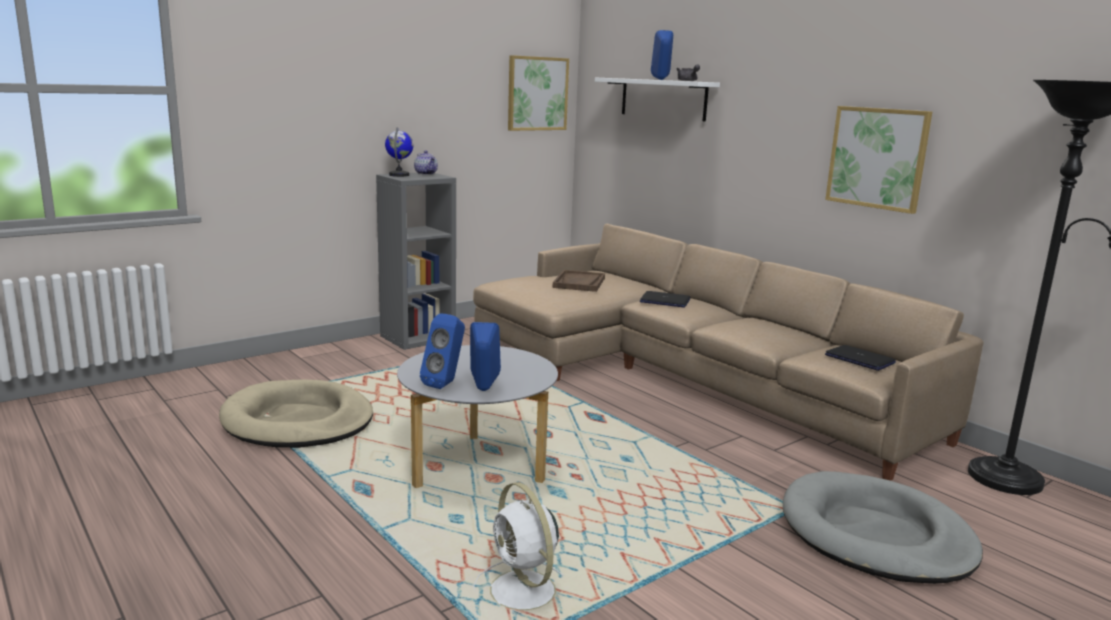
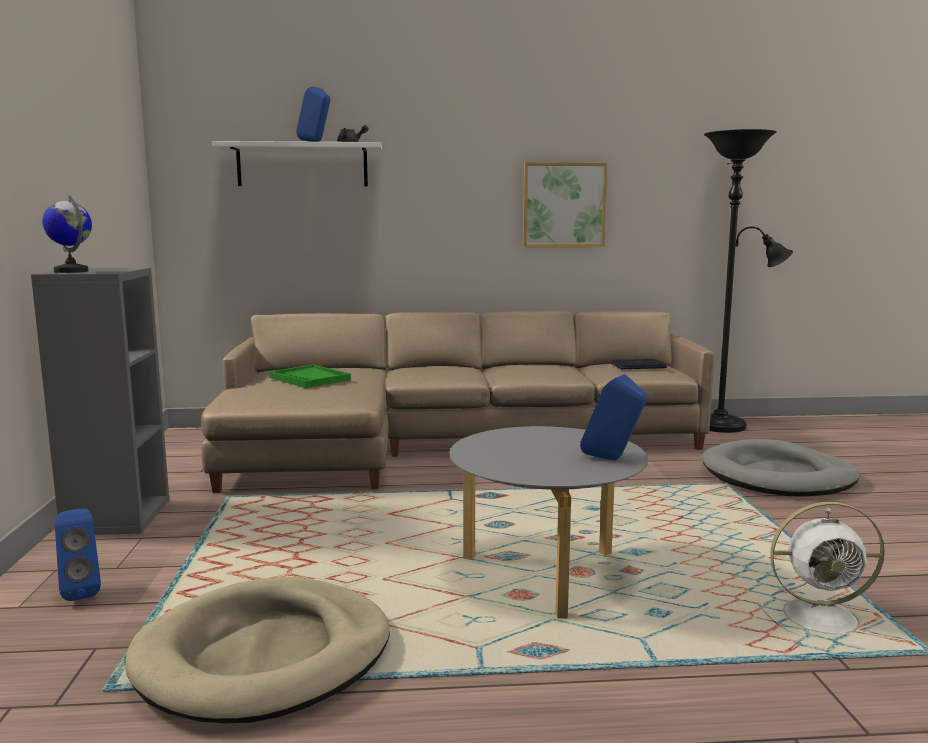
camera: 55 degrees left, 5 degrees down
(426, 174) = (91, 268): teapot -> none
(445, 384) = (577, 469): blue speaker -> blue speaker (81, 592)
(537, 93) = (126, 161): picture -> none
(579, 283) = (310, 379): brown tray -> green tray
(664, 301) = (418, 372): laptop -> none

